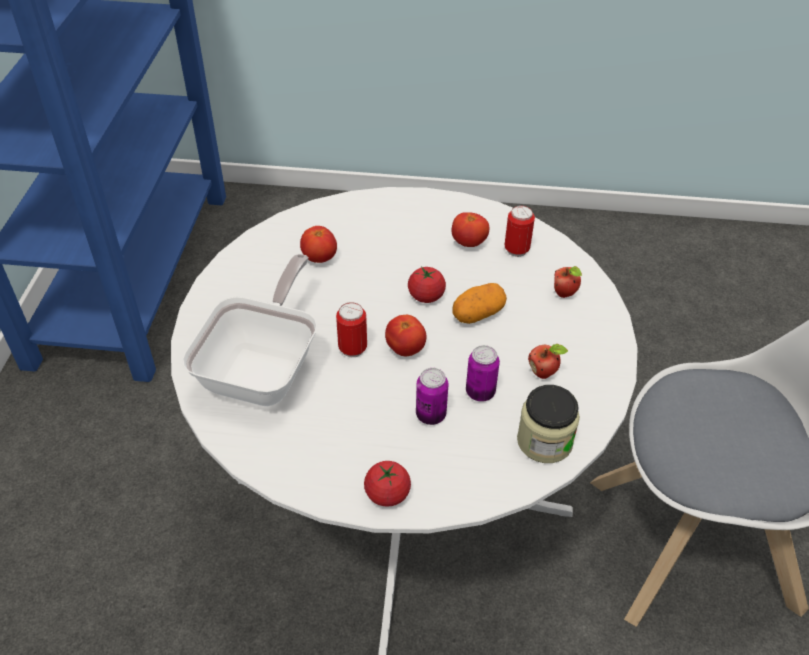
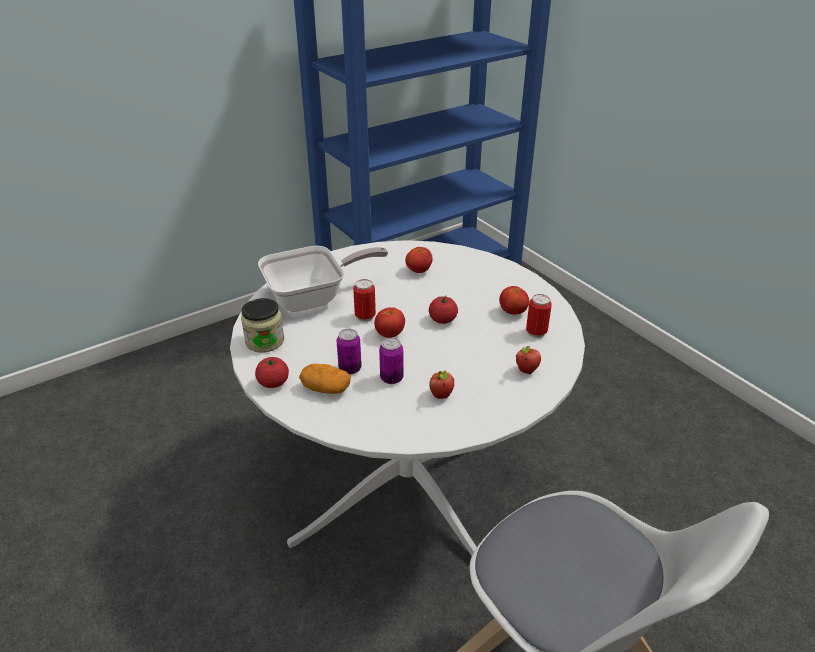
camera: 50 degrees right, 10 degrees down
(478, 314) = (456, 345): potato -> potato (326, 389)
(544, 441) = (383, 424): jar -> jar (265, 341)

